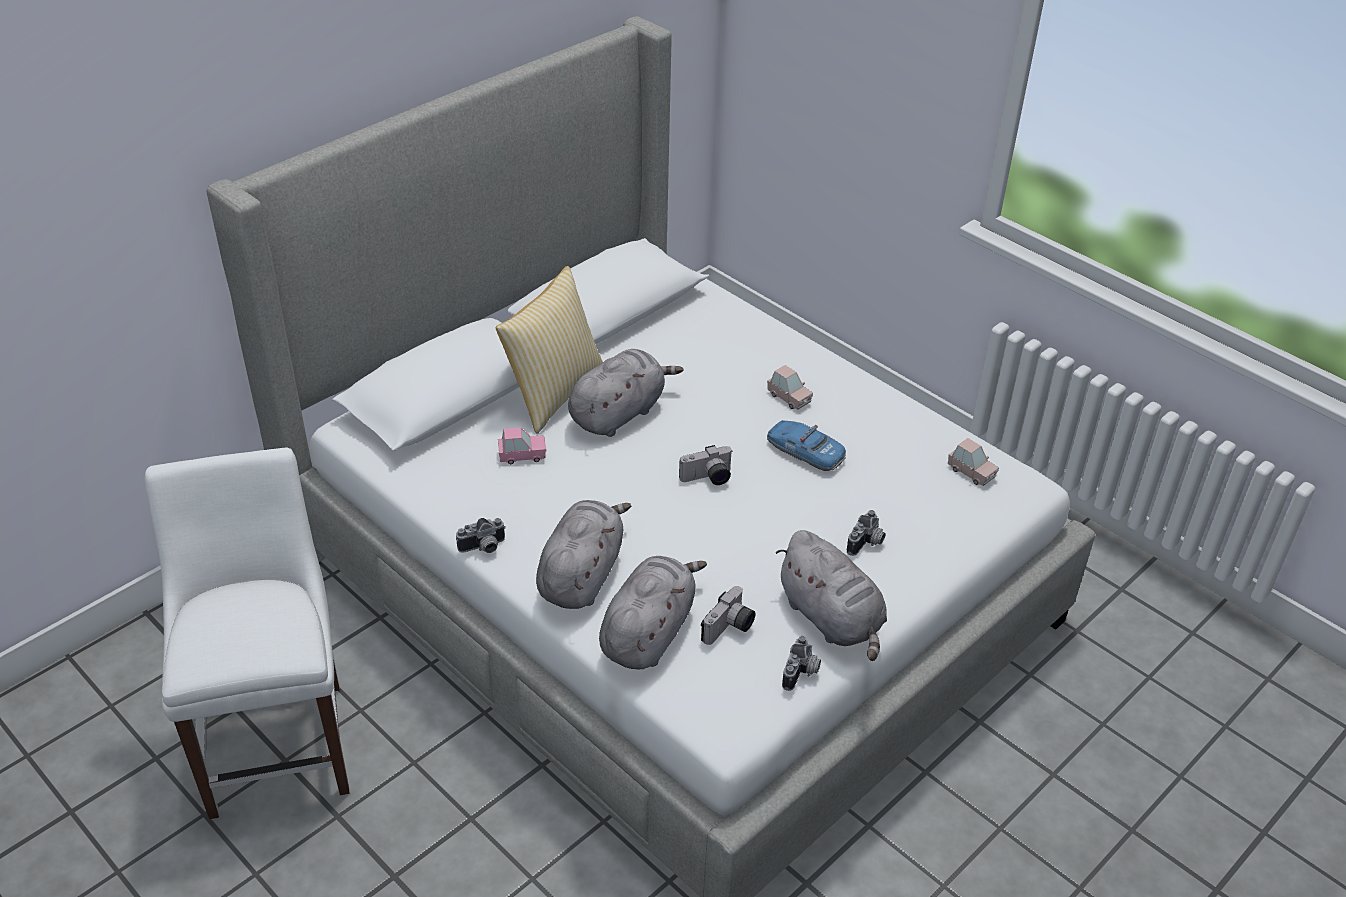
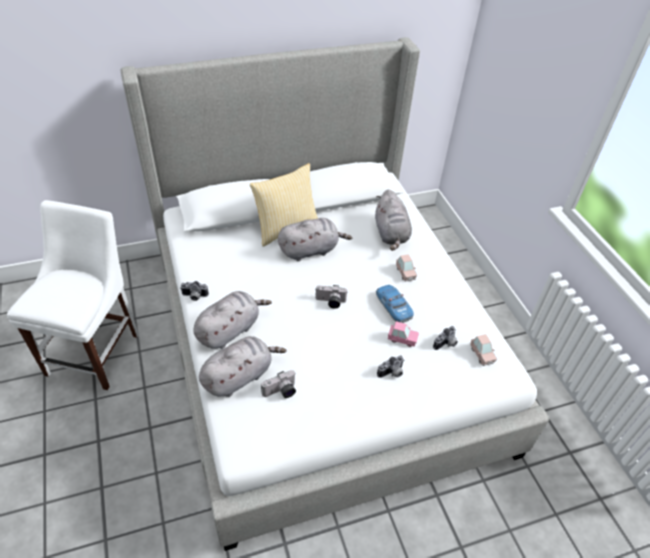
camera: 25 degrees right, 5 degrees up
(522, 456) = (247, 255): pink toy car -> pink toy car (402, 339)
(802, 673) = (302, 435): camera -> camera (446, 344)
(832, 619) = (341, 410): grey plush toy -> grey plush toy (391, 234)

